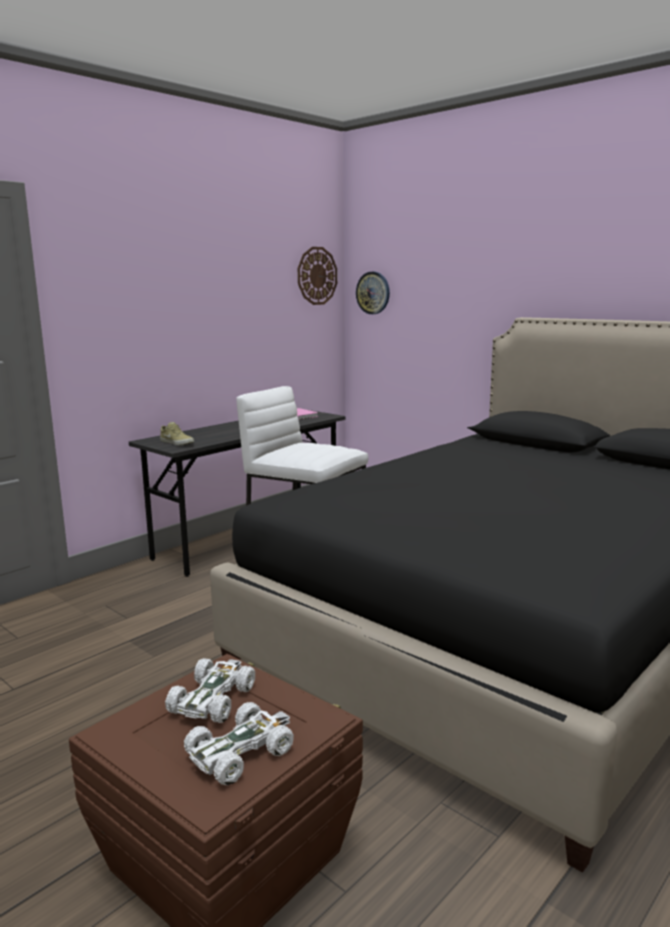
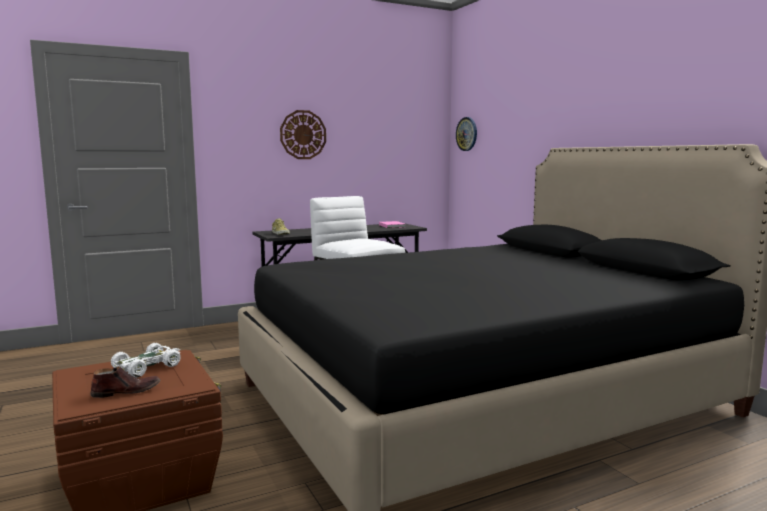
camera: 20 degrees right, 5 degrees down
(241, 752) = (126, 391): white toy car -> brown shoe
(317, 276) = (423, 121): wall clock -> wall clock (303, 135)

